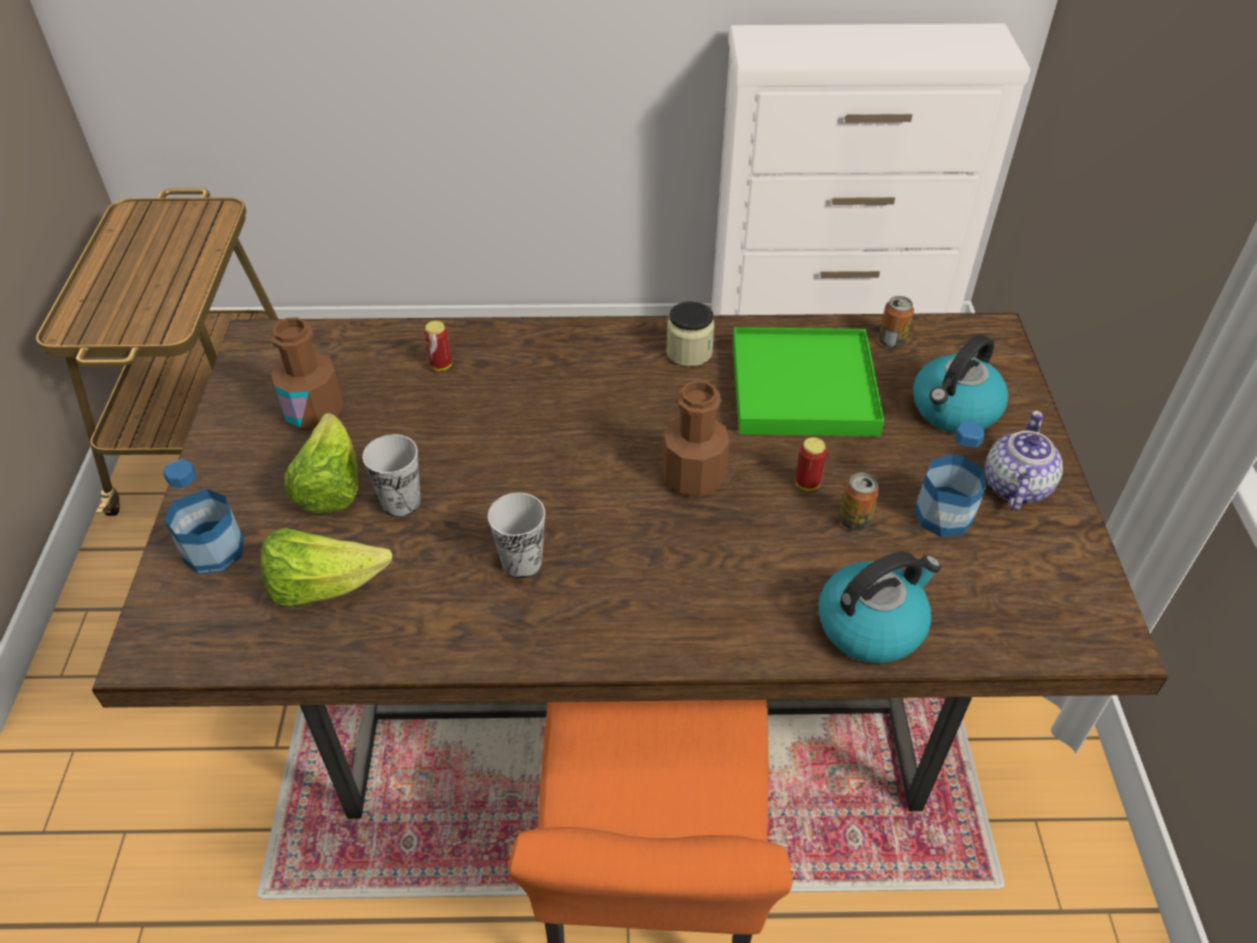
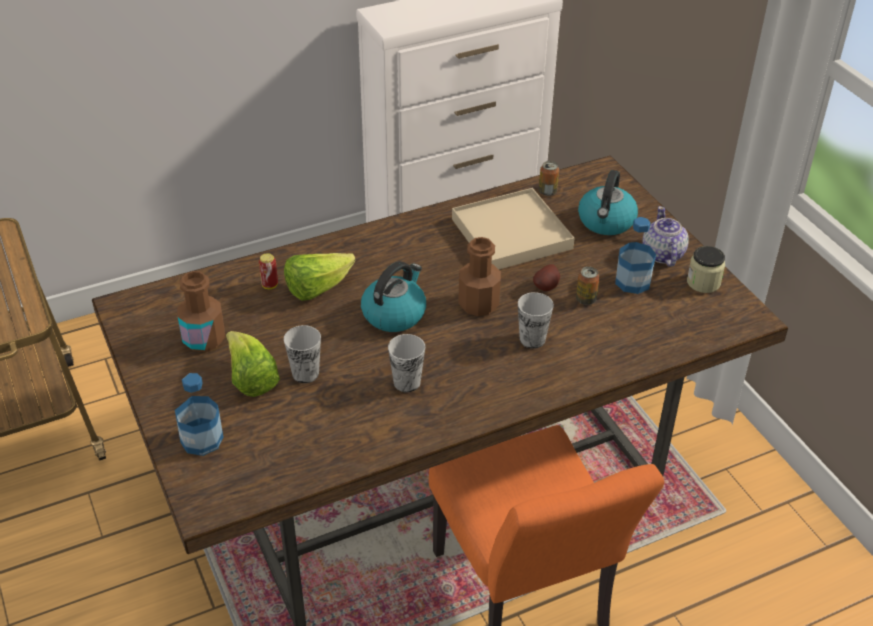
camera: 25 degrees left, 5 degrees down
(324, 587) = (292, 435): lettuce -> lettuce (317, 288)
(689, 352) = (428, 232): jar -> jar (703, 282)
(737, 557) = (532, 339): none -> cup
(803, 388) = (512, 234): green tray -> beige tray
(807, 483) = (547, 287): can -> potato
(871, 624) = (627, 350): kettle -> kettle (394, 314)

